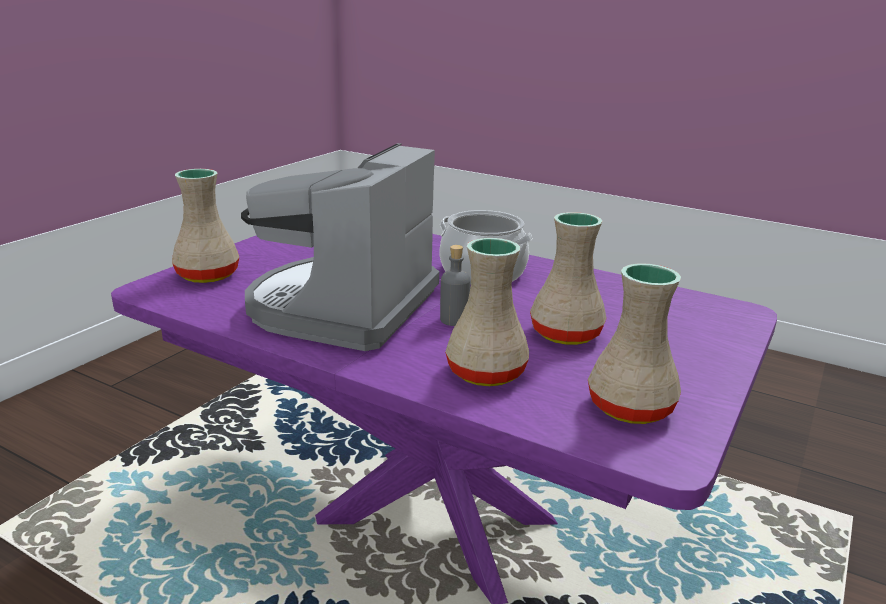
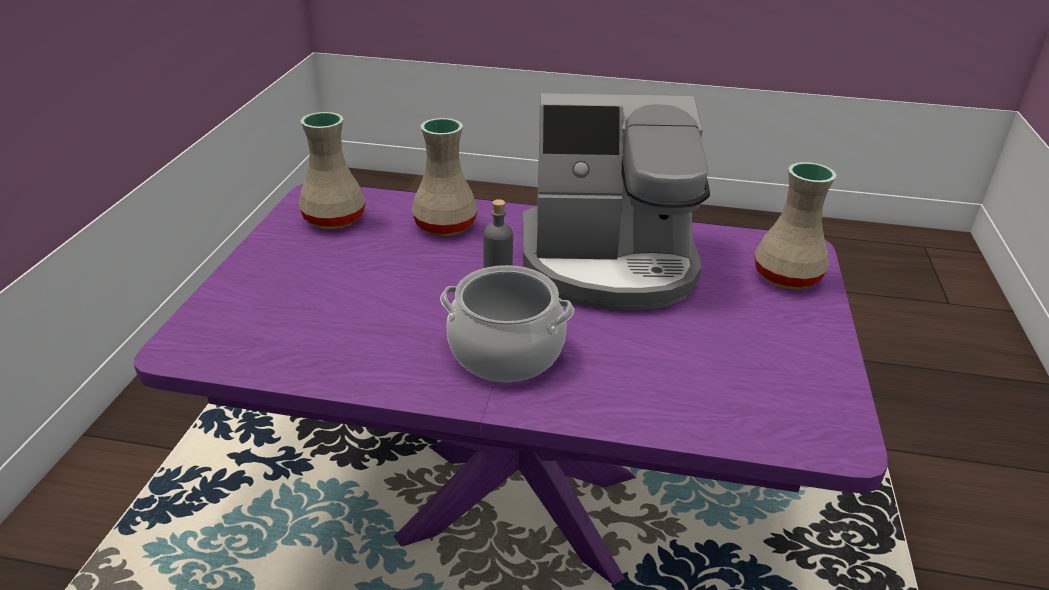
camera: 160 degrees right, 10 degrees up
(342, 308) = (610, 263): coffee machine -> coffee machine turned 90 degrees clockwise
(564, 333) = (388, 275): beige vase -> none

